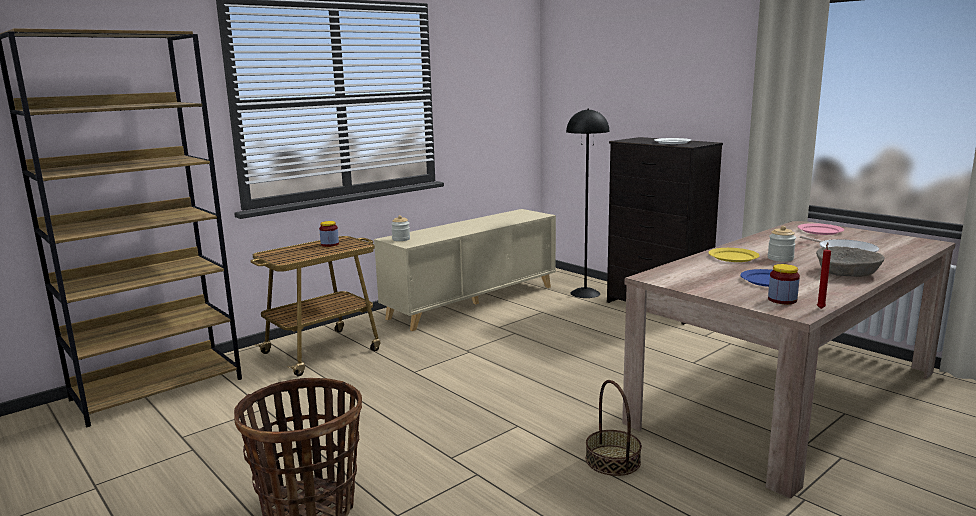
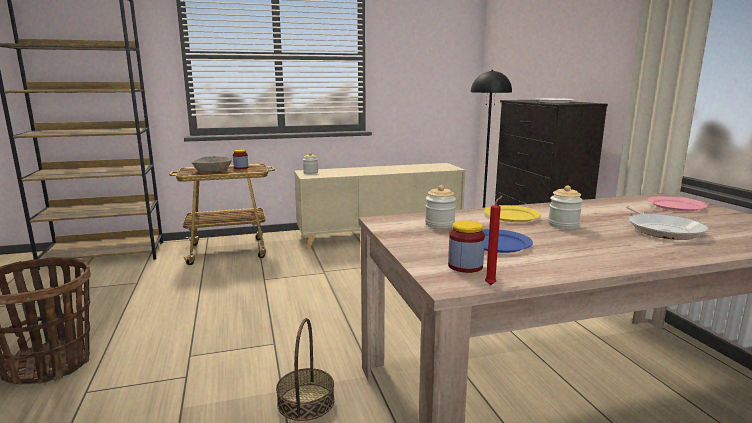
camera: 25 degrees right, 0 degrees up
(699, 273) = (439, 224): none -> jar
(847, 272) = (619, 251): beige bowl -> beige bowl (213, 170)

